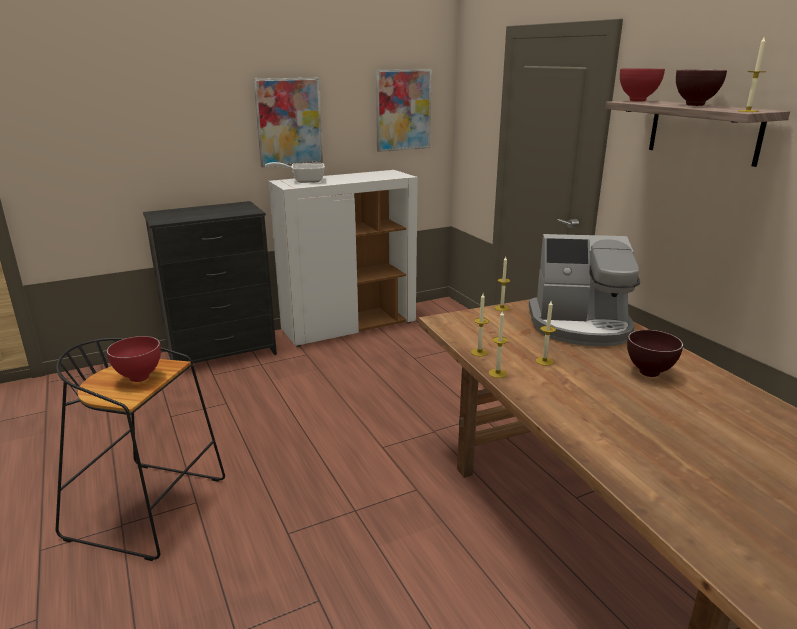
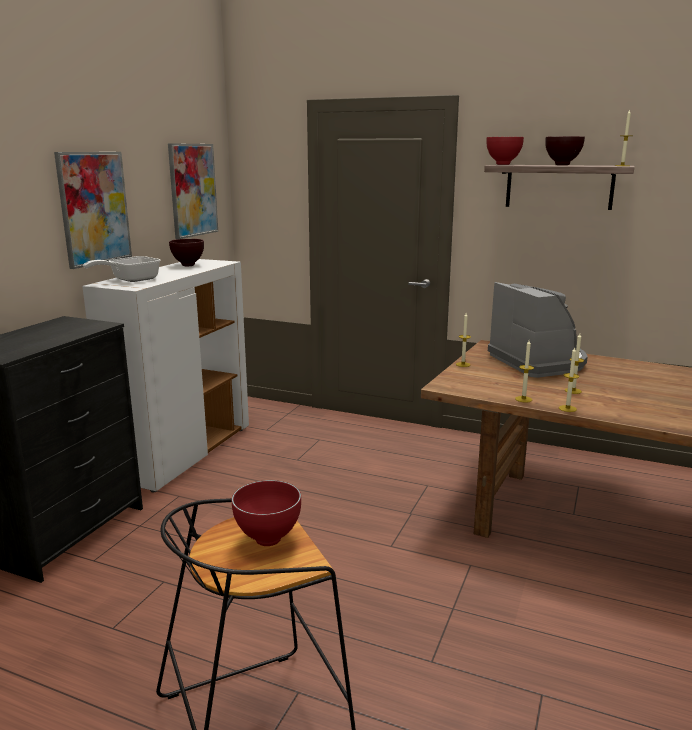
camera: 40 degrees left, 5 degrees down
(580, 326) = (538, 361): coffee machine -> coffee machine turned 75 degrees counterclockwise
(648, 373) = (637, 378): brown bowl -> brown bowl (187, 265)

